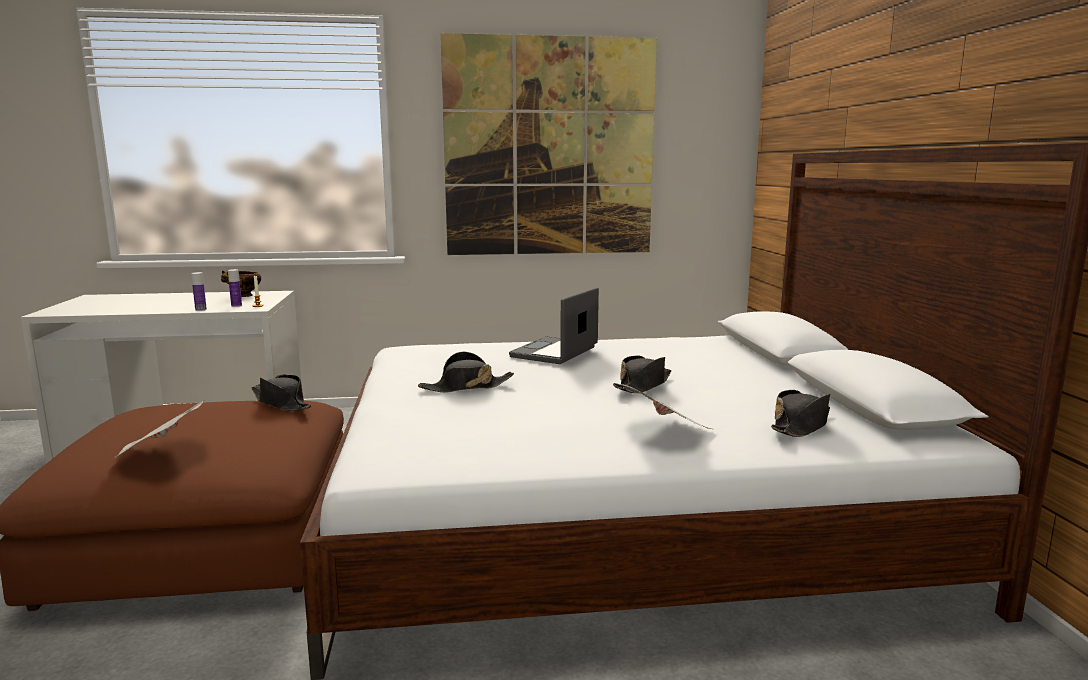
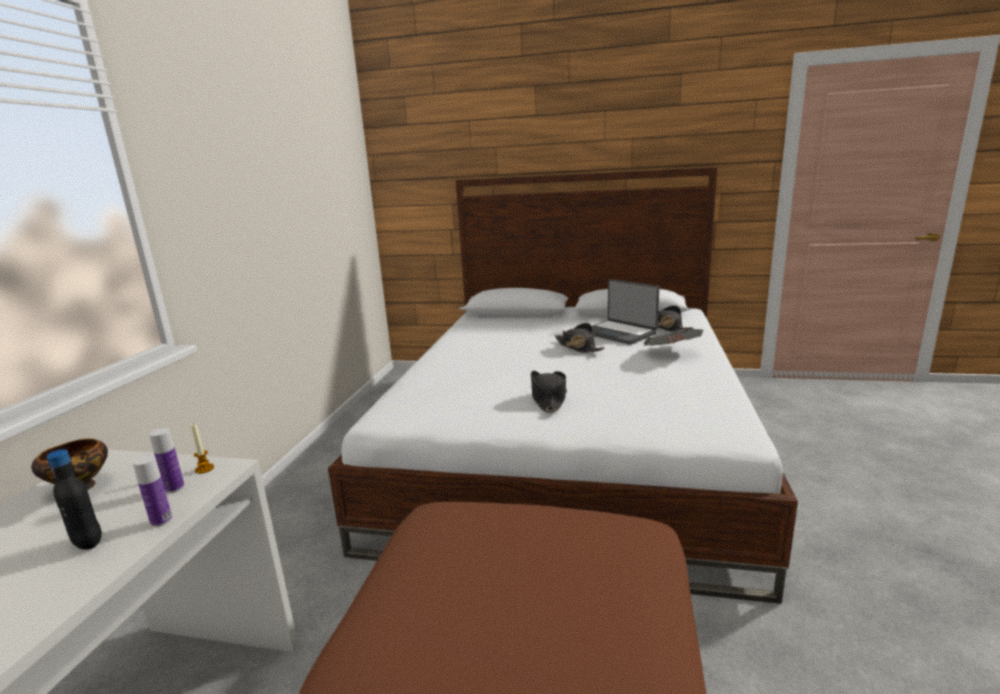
camera: 70 degrees left, 5 degrees up
(160, 454) = (608, 601): newspaper -> none
(187, 305) = (88, 542): none -> black bottle
(282, 403) = (451, 519): black hat -> none
(550, 148) = (273, 187): picture -> none
(556, 352) = (474, 361): laptop -> laptop (619, 333)

